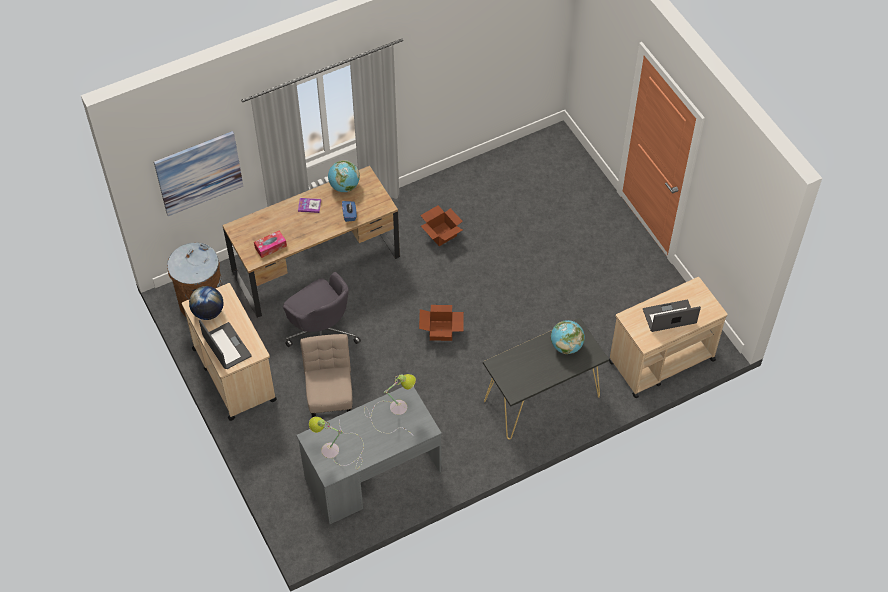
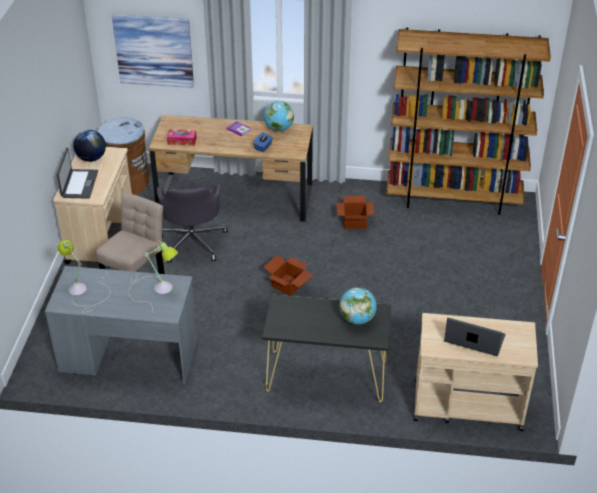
camera: 35 degrees right, 15 degrees down
(504, 164) = (453, 199): none -> brown bookcase

